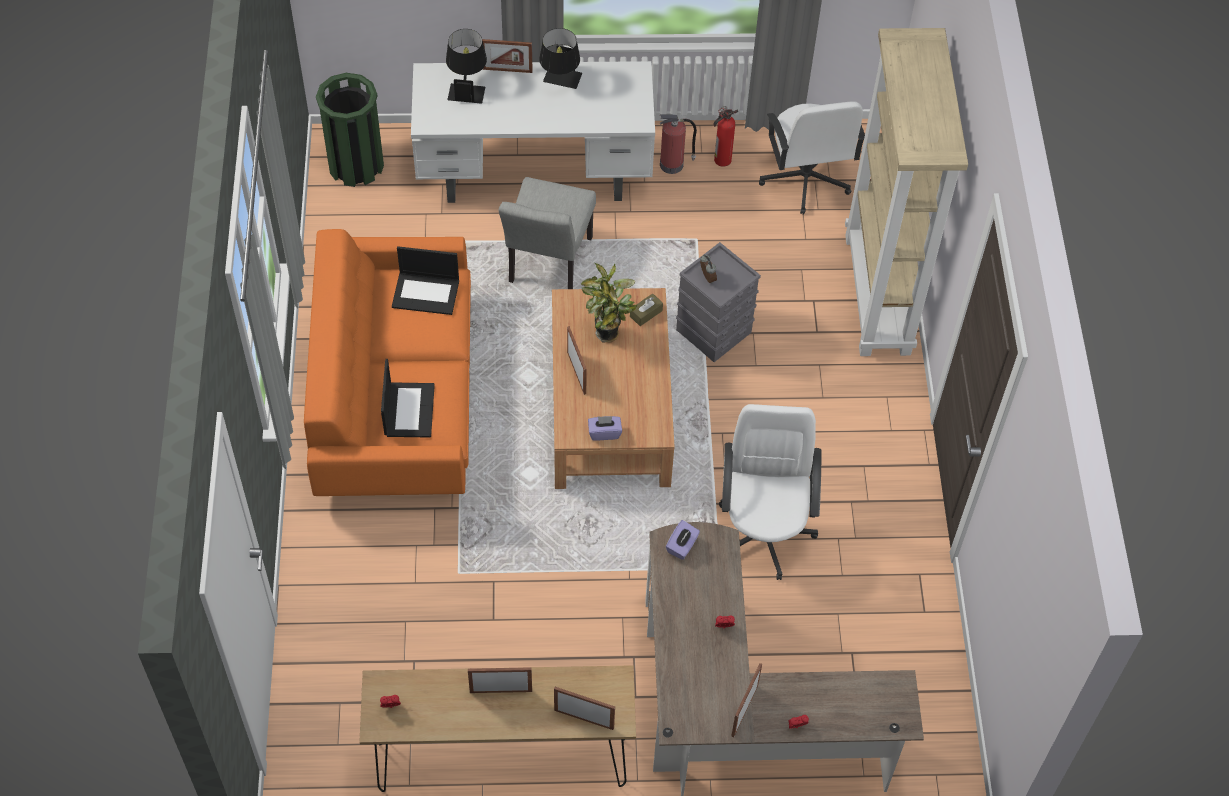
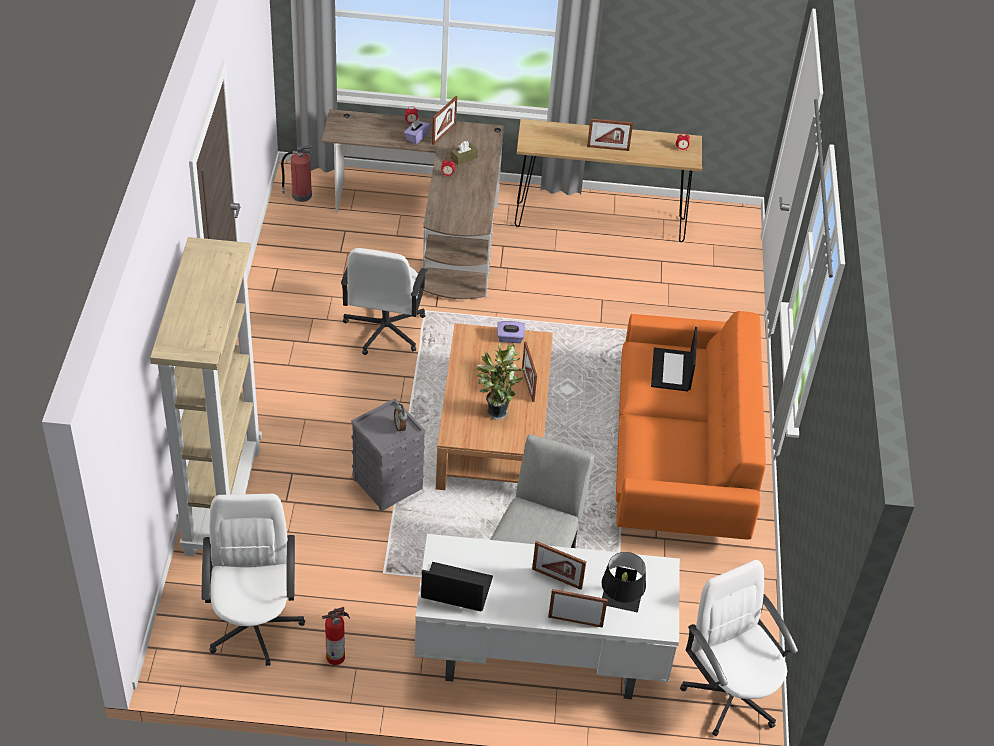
camera: 175 degrees left, 10 degrees down
(356, 165) = (731, 694): green trash can -> white office chair
(426, 293) = (658, 462): laptop -> laptop (455, 588)
(560, 83) = (518, 600): black table lamp -> none
(584, 719) = (553, 129): picture frame -> picture frame (557, 578)
(646, 313) = (459, 425): brown tissue box -> brown tissue box (464, 158)
(673, 164) = (390, 657): fire extinguisher -> fire extinguisher (300, 195)
(682, 546) = (467, 221): purple tissue box -> purple tissue box (416, 137)

